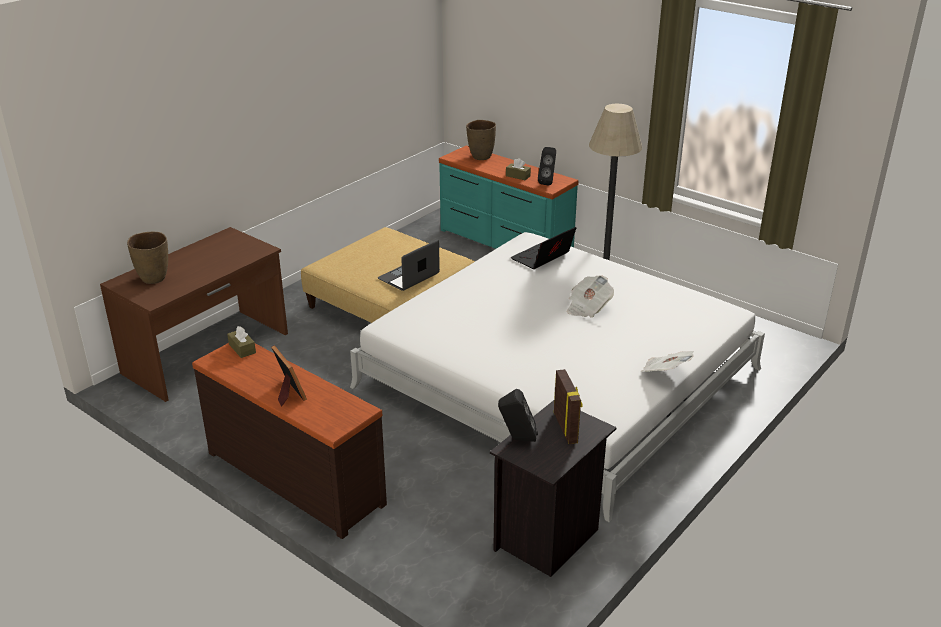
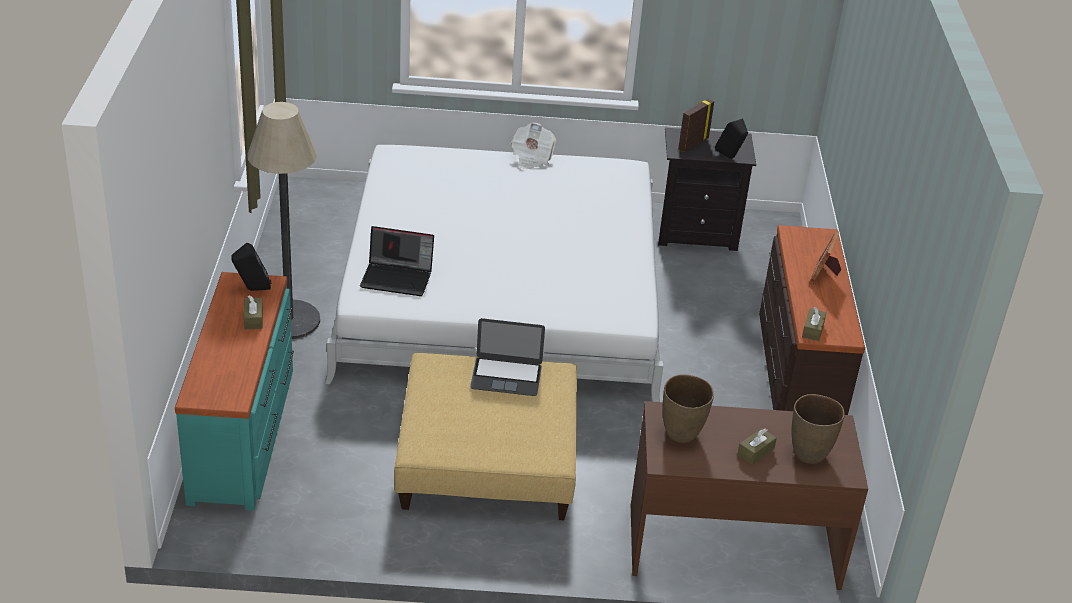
camera: 130 degrees left, 5 degrees up
(186, 263) = (755, 452): none -> brown tissue box
(480, 157) = (213, 374): brown vase -> brown vase (682, 434)
(587, 308) = (472, 219): newspaper -> none

